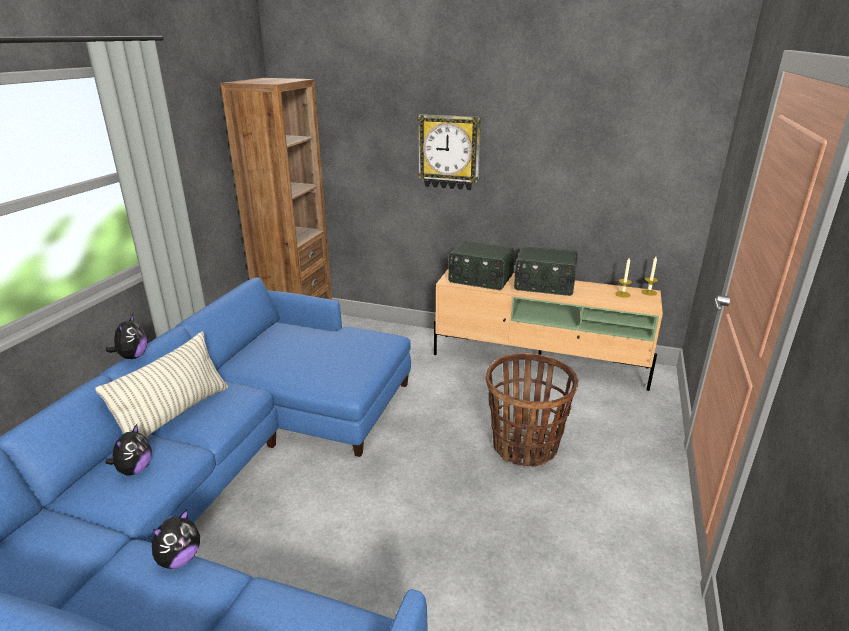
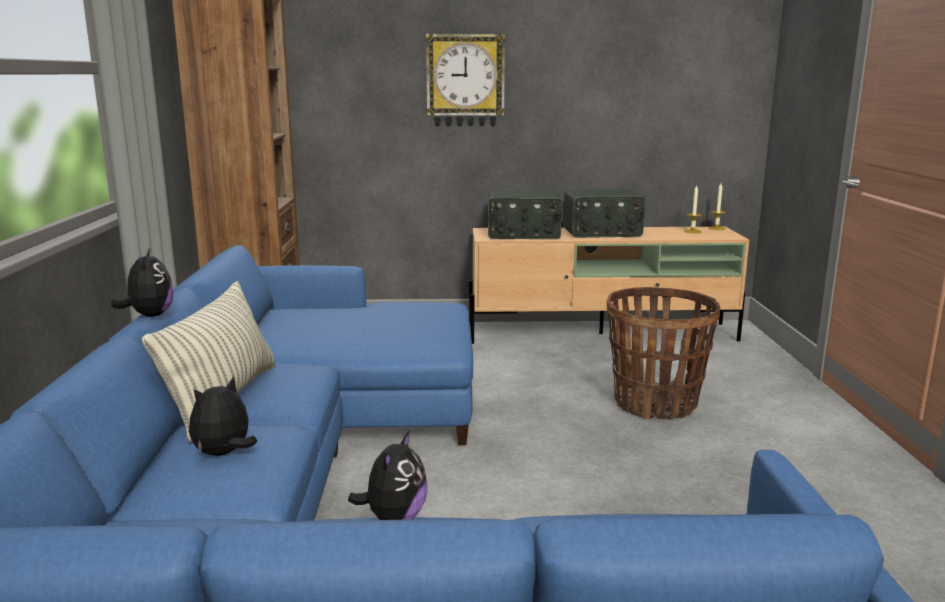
camera: 20 degrees left, 10 degrees down
(134, 470) = (224, 454): plush toy -> plush toy turned 135 degrees counterclockwise

